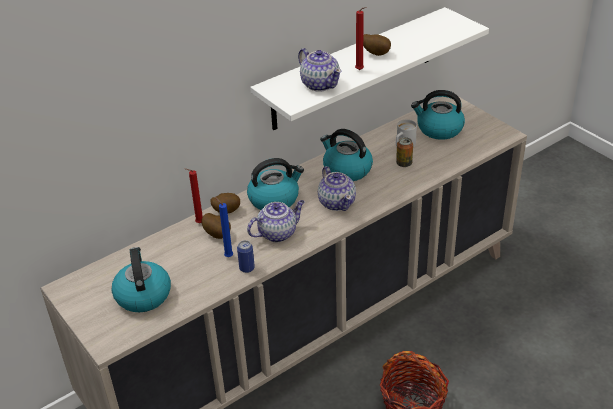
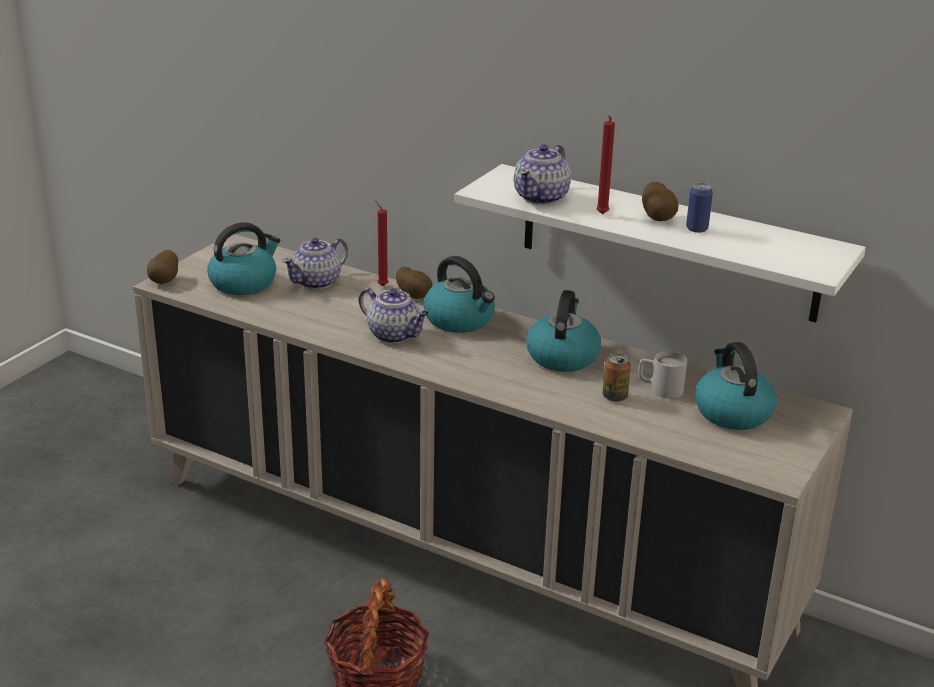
camera: 65 degrees right, 10 degrees down
(218, 234) = (368, 300): potato -> potato (165, 281)
(227, 256) = (333, 314): blue candle -> none
(247, 268) = (318, 329): can -> can (697, 229)
(337, 202) = (484, 362): teapot -> teapot (317, 282)

